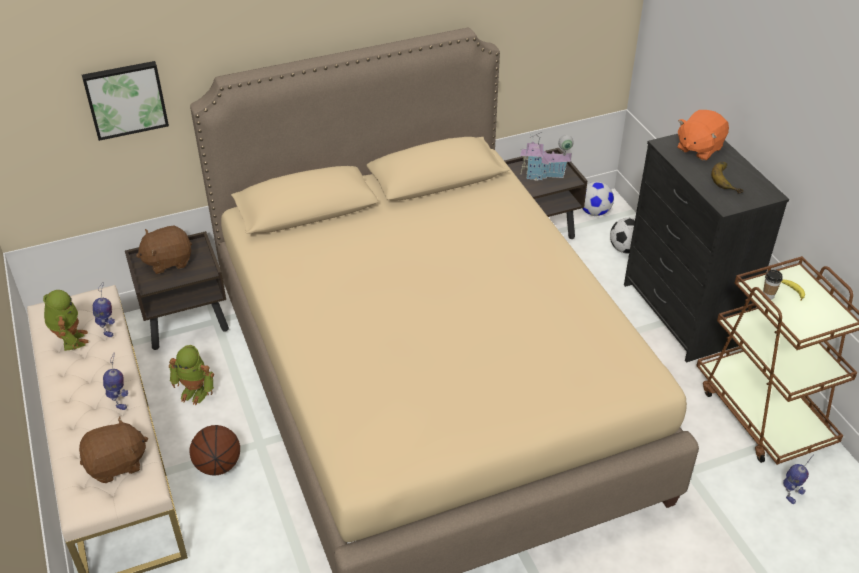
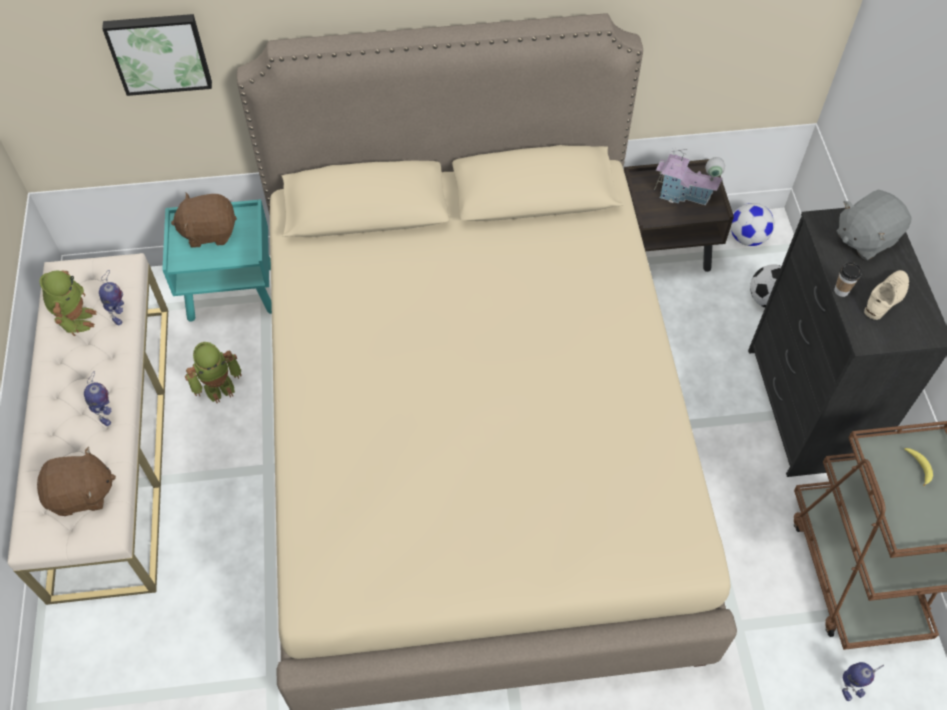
camera: 15 degrees right, 15 degrees up
(187, 322) = (233, 292): brown nightstand -> turquoise nightstand
(196, 392) = (218, 386): toy robot -> toy robot turned 60 degrees counterclockwise
(218, 465) = (217, 485): basketball -> none
(699, 148) = (865, 238): orange plush toy -> grey plush toy
(729, 179) = (886, 297): banana -> beige shoe
(768, 296) = (884, 468): cup -> cup (841, 291)

